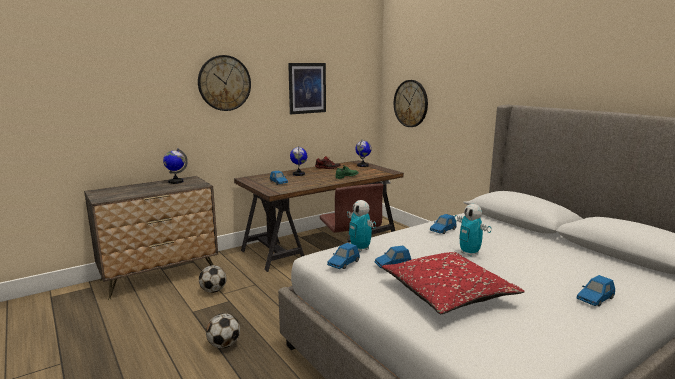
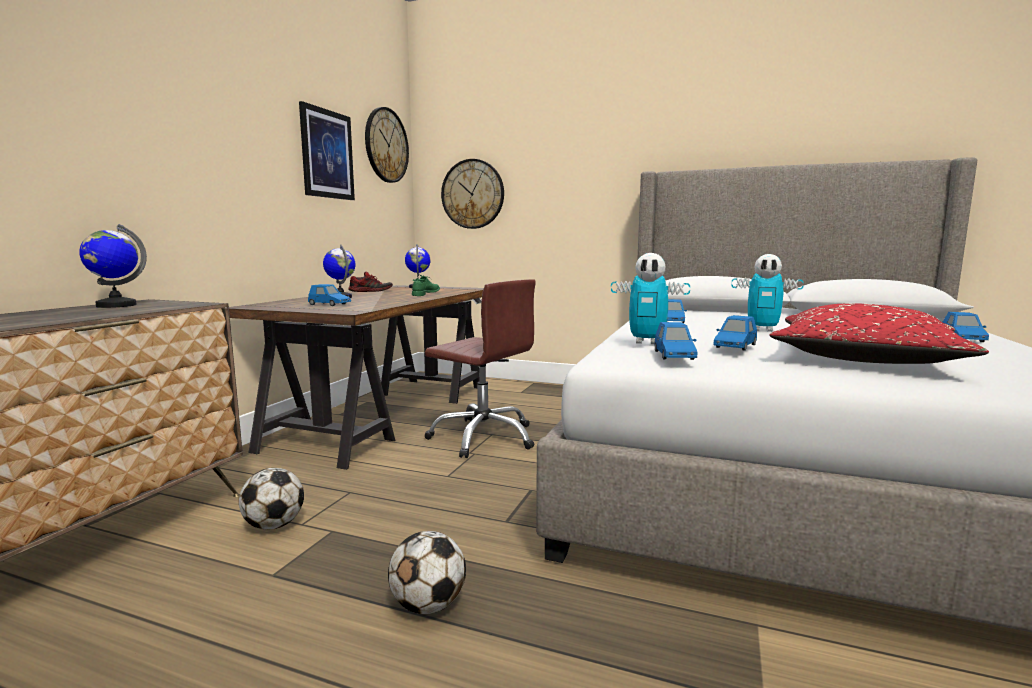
camera: 35 degrees left, 5 degrees down
(224, 83) = (195, 109): wall clock -> wall clock (386, 145)

